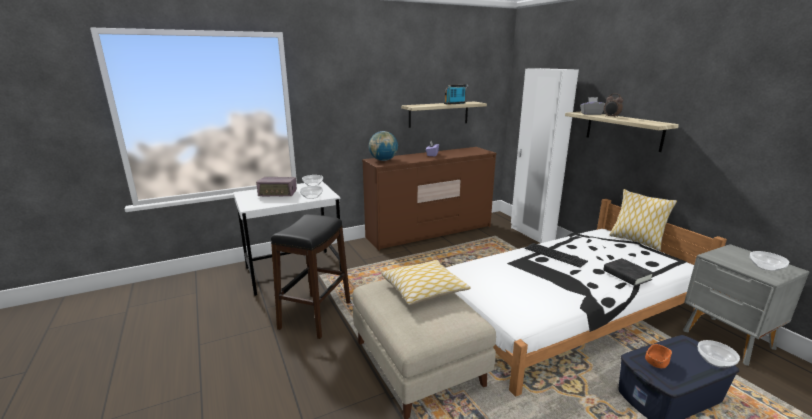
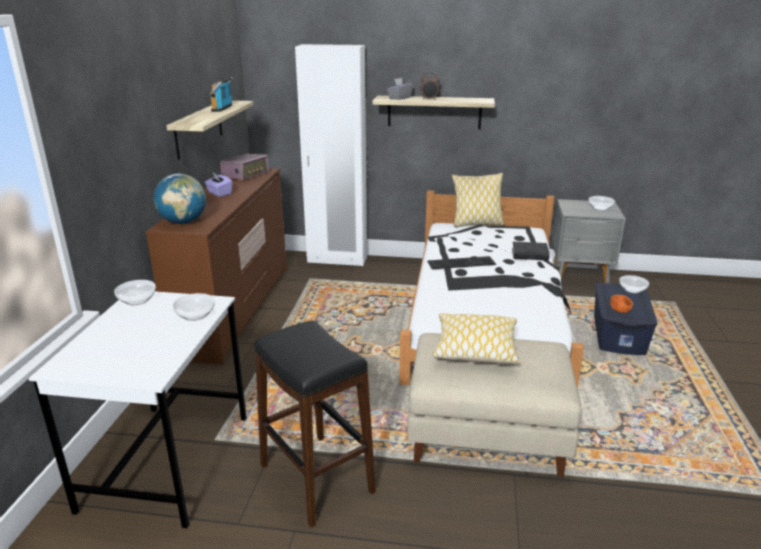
camera: 55 degrees left, 5 degrees up
(278, 194) = (128, 338): radio -> radio (246, 175)

